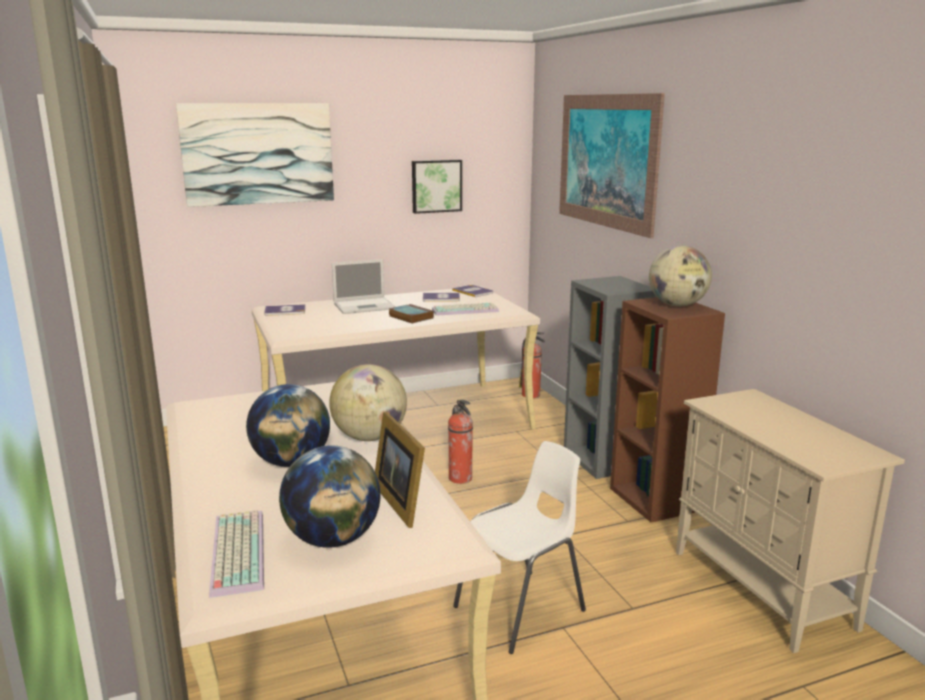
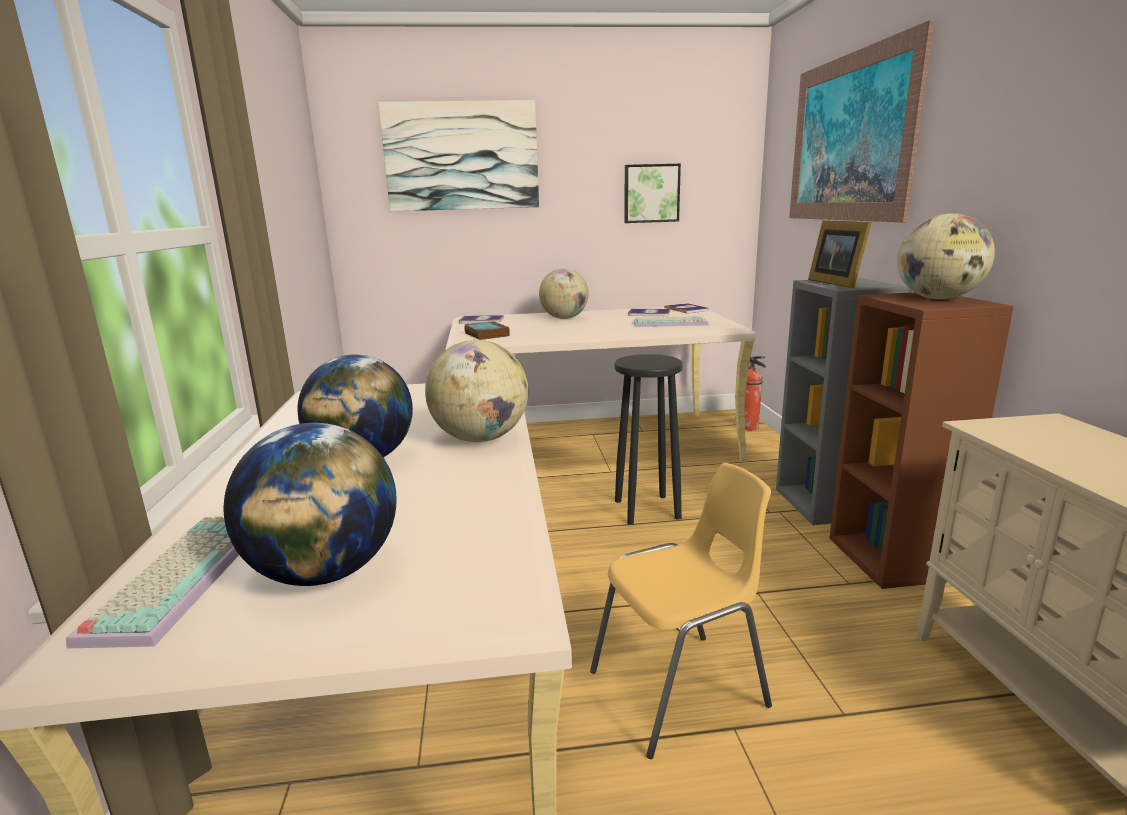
camera: 15 degrees right, 0 degrees up
(365, 306) = (564, 318): laptop -> globe
(402, 500) = (466, 524): picture frame -> picture frame (836, 283)
(410, 317) = (606, 327): book -> book (486, 334)
(461, 478) = (646, 509): fire extinguisher -> black stool
(521, 609) = (680, 690): white chair -> yellow chair

